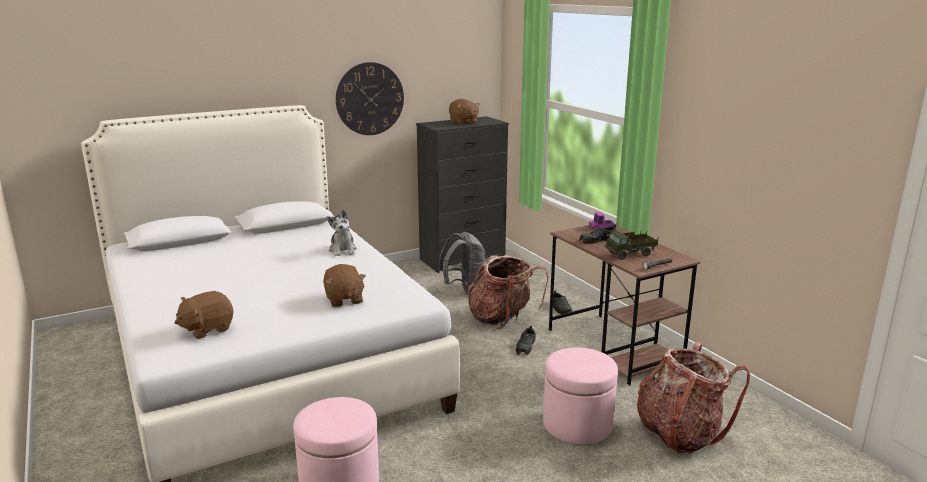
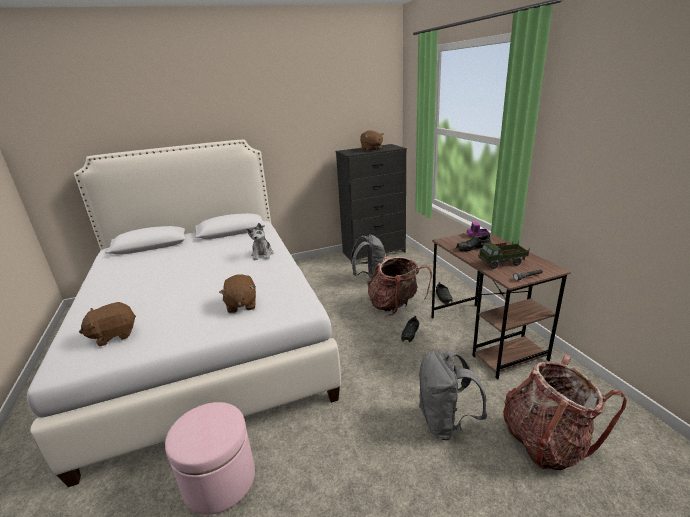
camera: 10 degrees right, 5 degrees up
(370, 99) = (298, 133): wall clock -> none
(577, 424) = (445, 422): pink ottoman -> grey backpack

